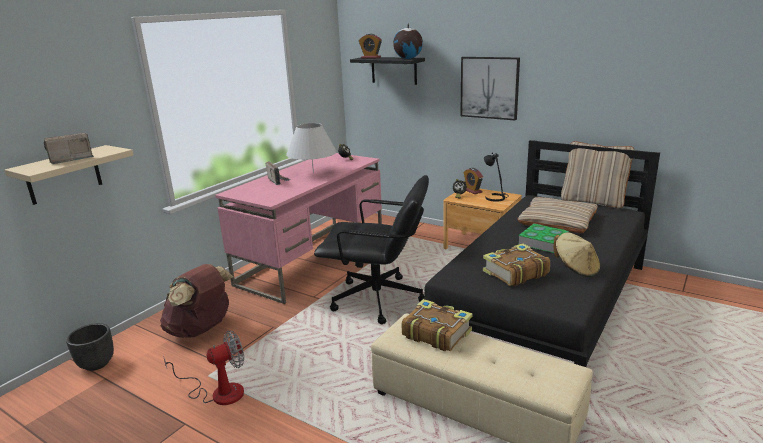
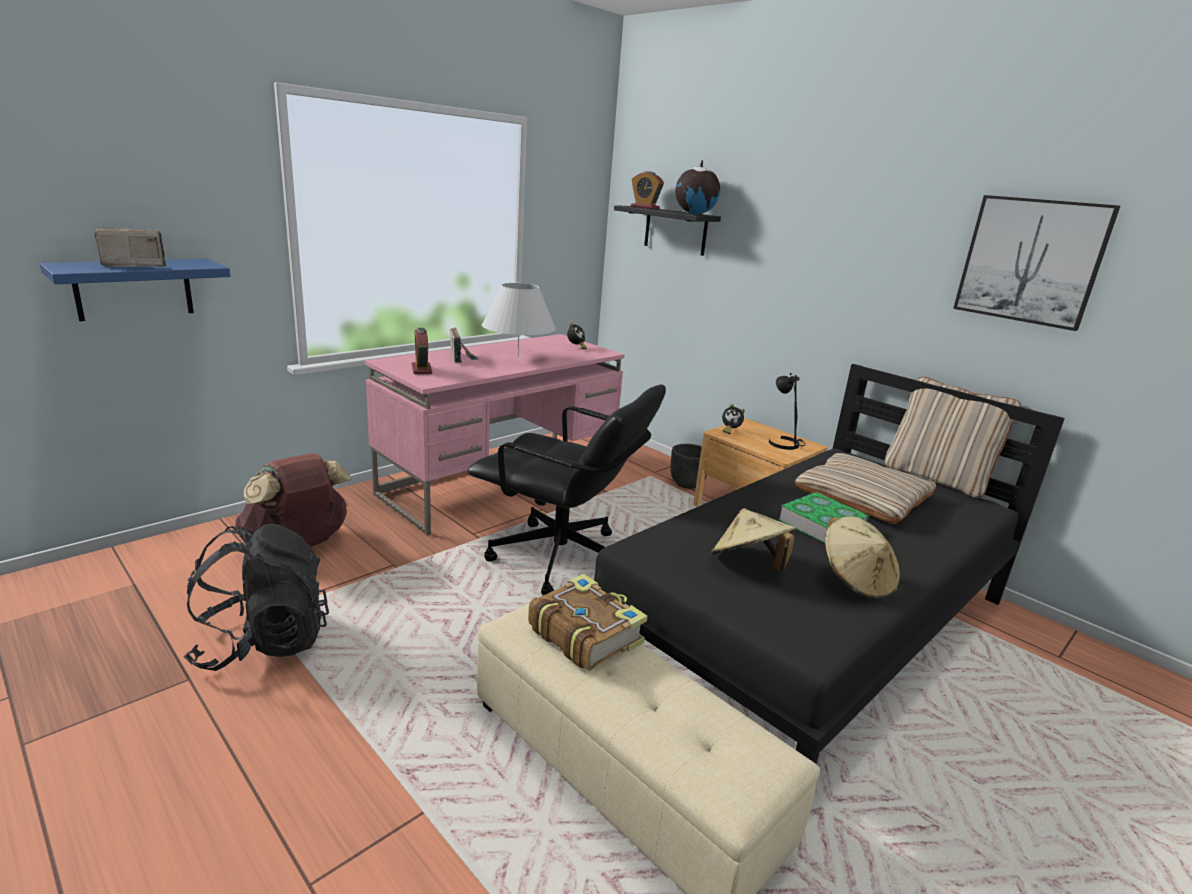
camera: 10 degrees right, 0 degrees up
(63, 175) = (134, 289): beige shelf -> blue shelf
(97, 363) = (138, 561): black planter -> black planter (687, 483)
(218, 392) = (263, 643): fan -> black backpack
(472, 191) = (754, 427): alarm clock -> alarm clock (421, 369)
(489, 87) = (807, 273): picture -> picture (1031, 261)
(514, 273) = (748, 564): book -> beige hat

